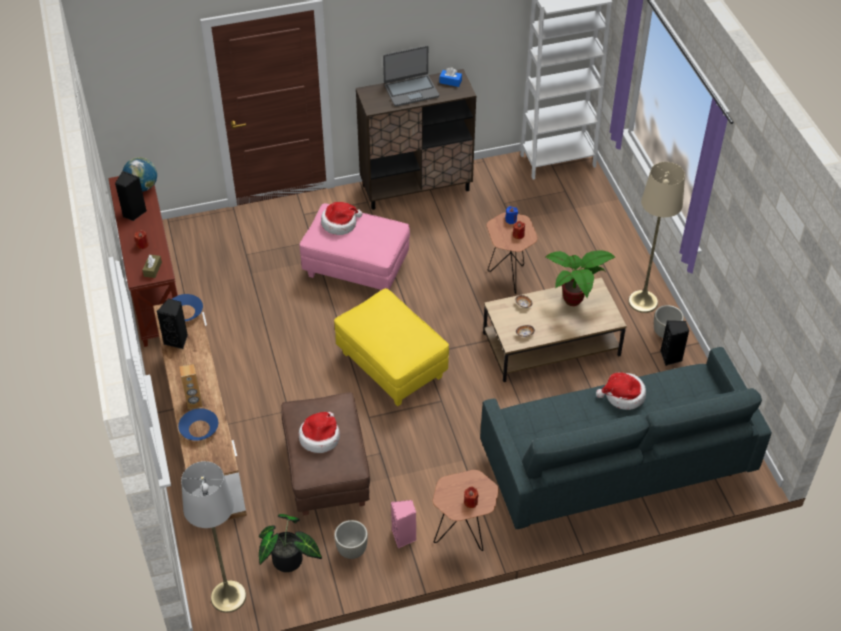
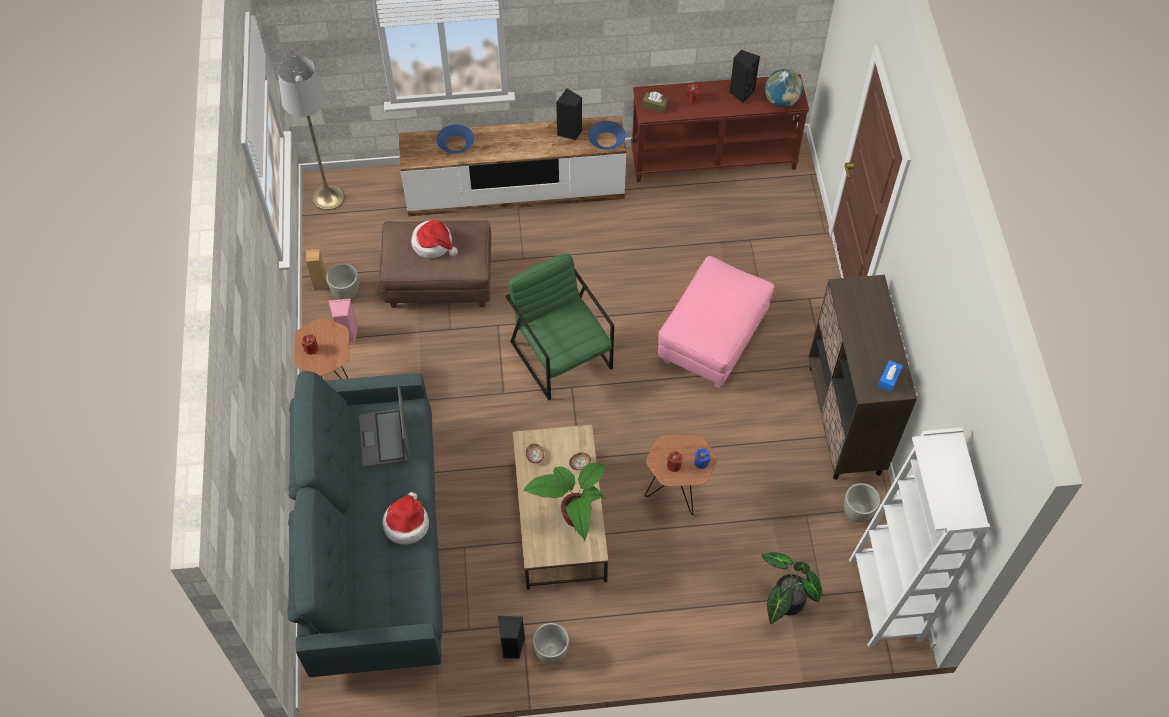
camera: 100 degrees right, 10 degrees up
(194, 403) = (487, 141): brown speaker -> brown speaker (320, 284)
(289, 562) = (348, 244): potted plant -> potted plant (784, 602)
(340, 223) = (731, 293): hat -> none
(392, 366) = (561, 354): yellow ottoman -> green armchair
(411, 91) = (873, 332): laptop -> laptop (385, 438)
(493, 177) = (857, 512): none -> grey planter
(643, 301) = (608, 639): beige floor lamp -> none

